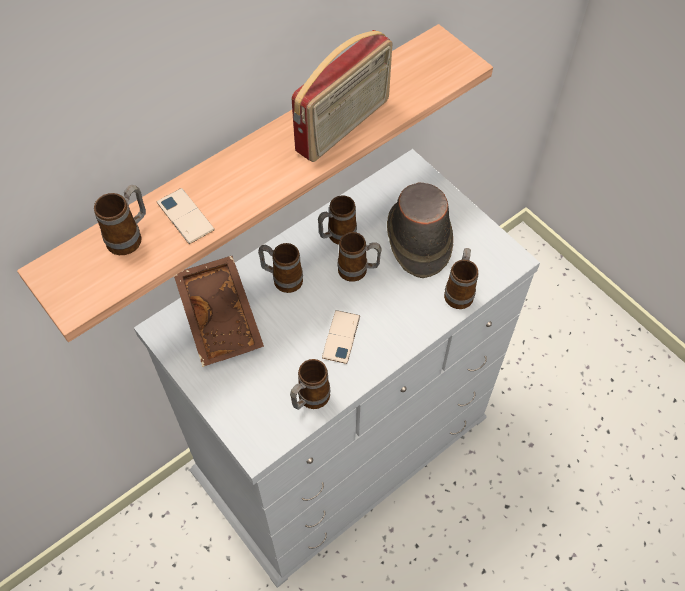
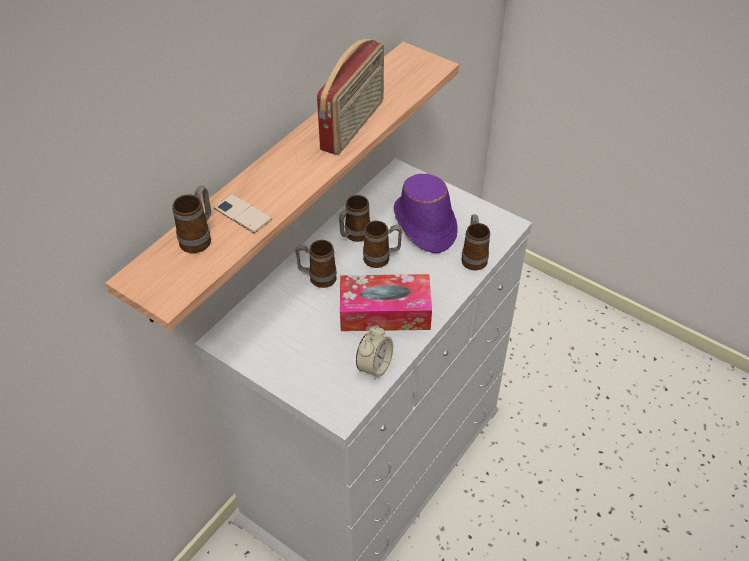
camera: 15 degrees left, 10 degrees down
(222, 316) = (273, 318): brown tray -> none
(309, 400) = (374, 366): mug -> alarm clock
(341, 337) = (385, 312): phone -> tissue box
(418, 239) = (424, 224): brown hat -> purple hat

